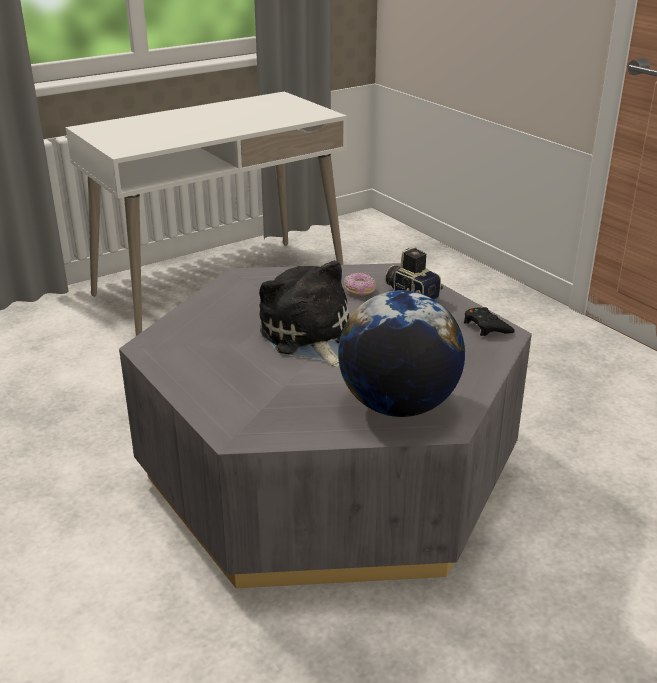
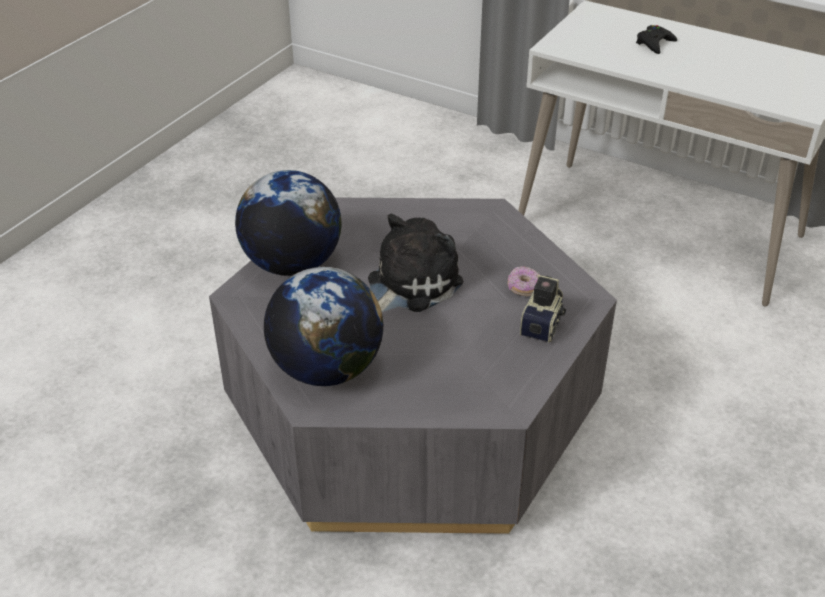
camera: 65 degrees right, 10 degrees up
(215, 390) = (292, 264): none -> globe
(486, 327) = (514, 392): black game controller -> black game controller (654, 43)

